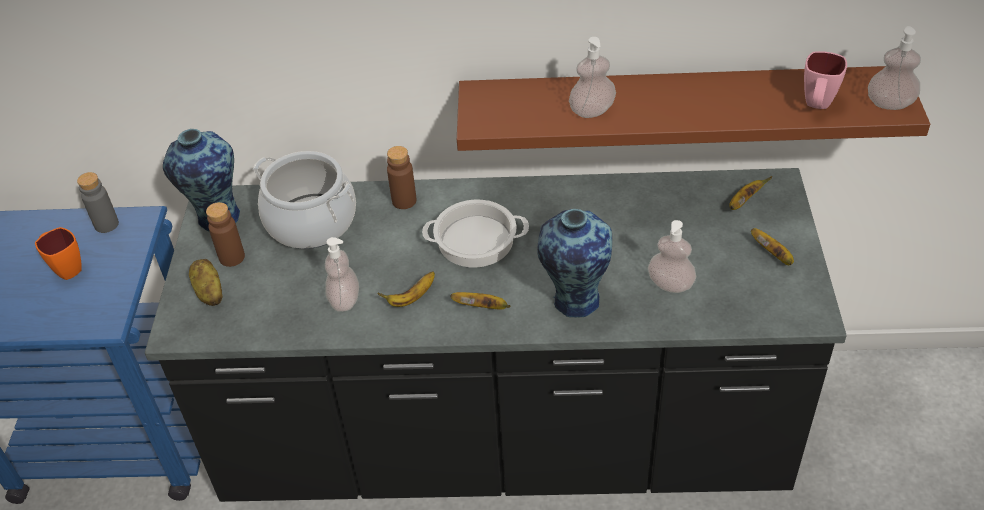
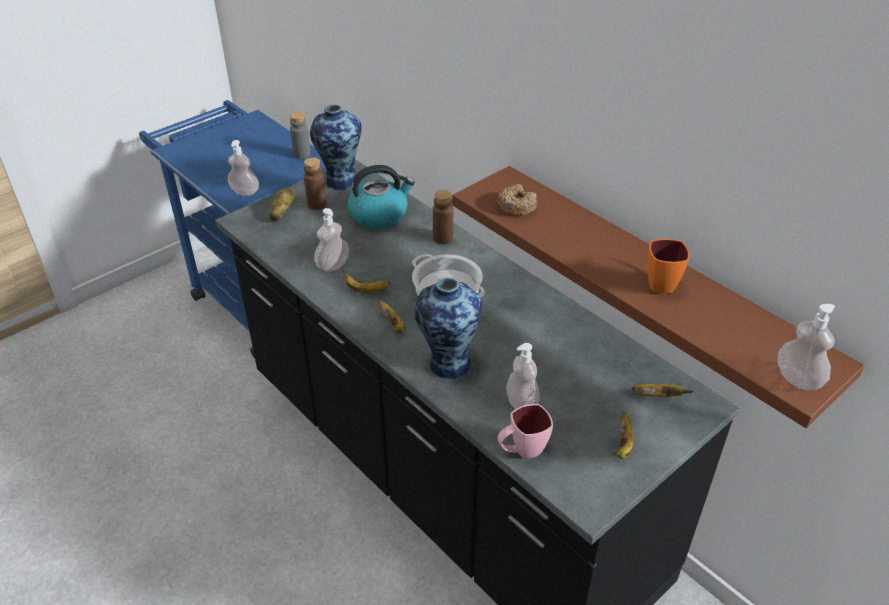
camera: 45 degrees right, 5 degrees down
(65, 268) = (256, 162): orange mug -> orange mug (660, 282)
(311, 222) = (379, 214): cooking pot -> kettle
(525, 112) = (516, 206): none -> donut
(592, 111) = (559, 233): soap dispenser -> soap dispenser (245, 192)
(817, 106) = (729, 338): pink mug -> pink mug (521, 451)

